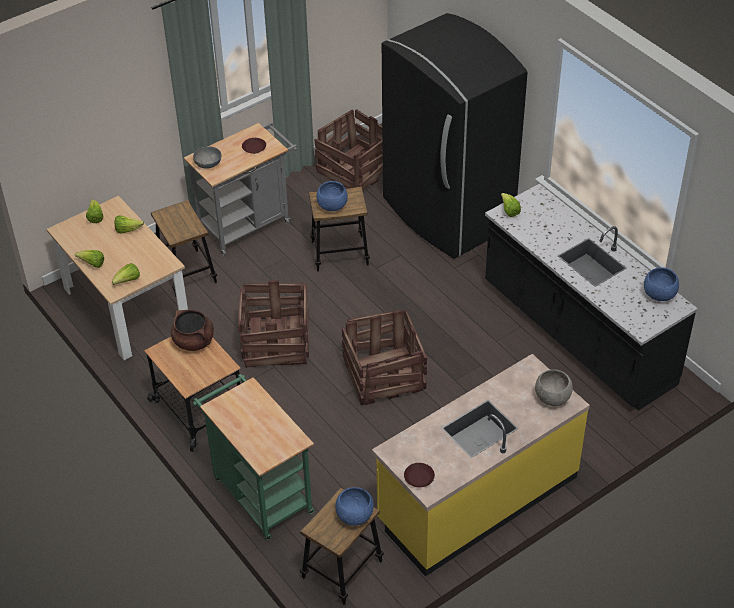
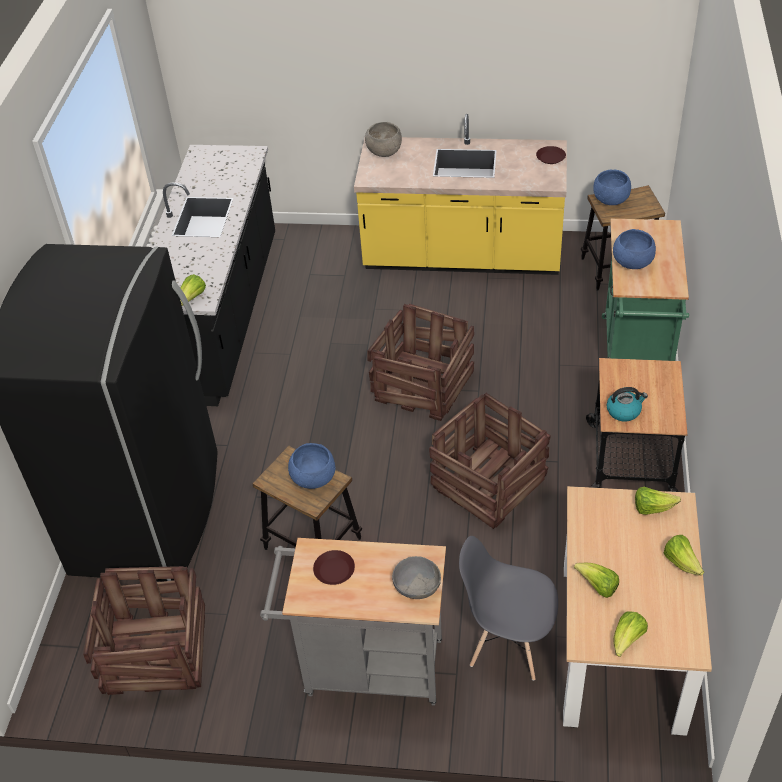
camera: 135 degrees left, 0 degrees up
(187, 273) = (508, 644): stool -> grey chair
(194, 341) = (624, 411): brown cooking pot -> kettle
(659, 294) = (198, 166): blue bowl -> blue bowl (632, 263)

